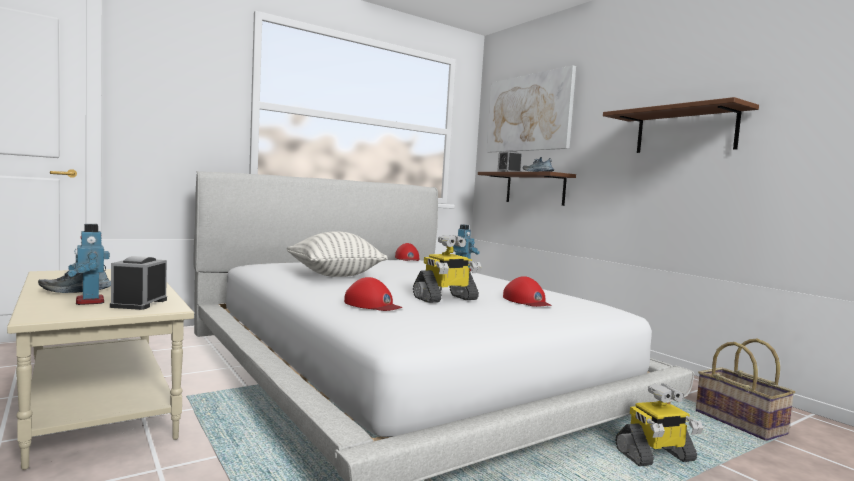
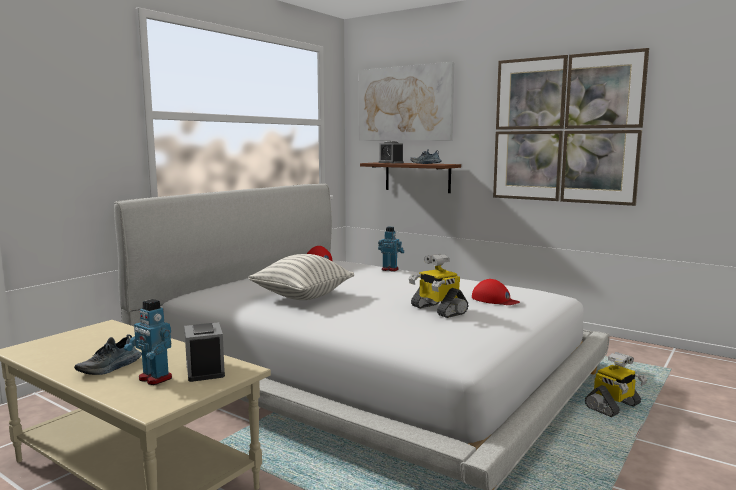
camera: 20 degrees left, 5 degrees up
(372, 305) = (396, 328): red cap -> none
(445, 299) = (437, 310): toy robot -> toy robot turned 105 degrees clockwise
(685, 131) = (564, 129): brown shelf -> picture
(741, 422) = (640, 365): basket -> none

